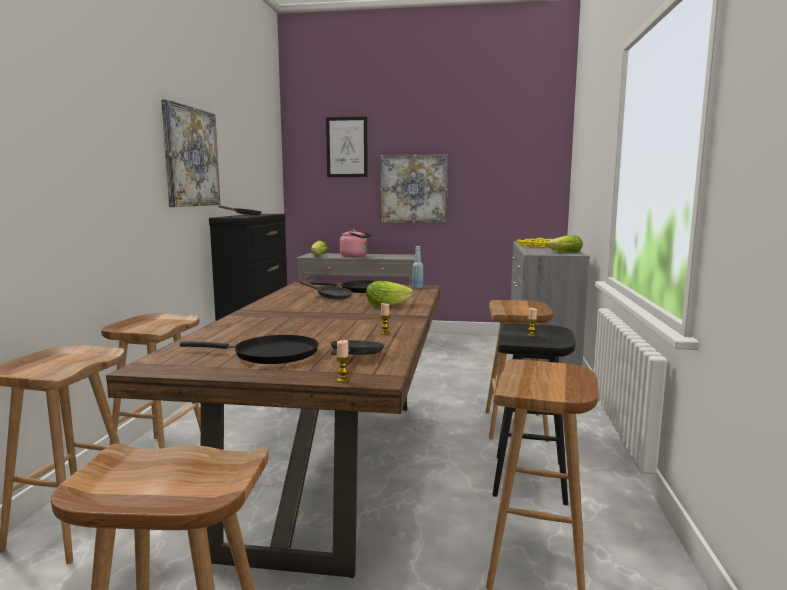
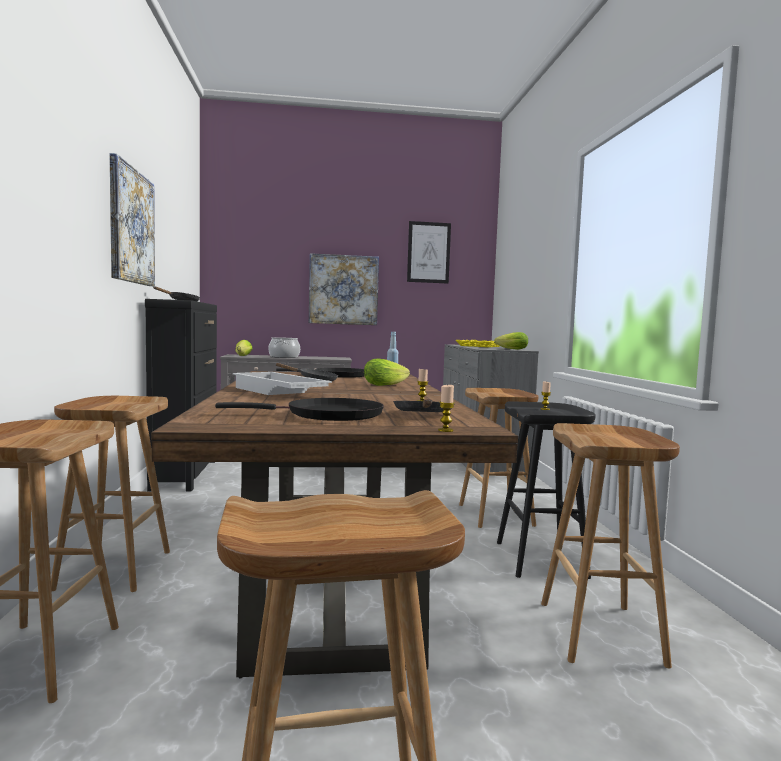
camera: 15 degrees left, 5 degrees down
(273, 317) = (277, 392): none -> white tray
(347, 147) = (273, 243): picture -> picture (428, 252)
(355, 256) = (284, 357): pink kettle -> cooking pot

